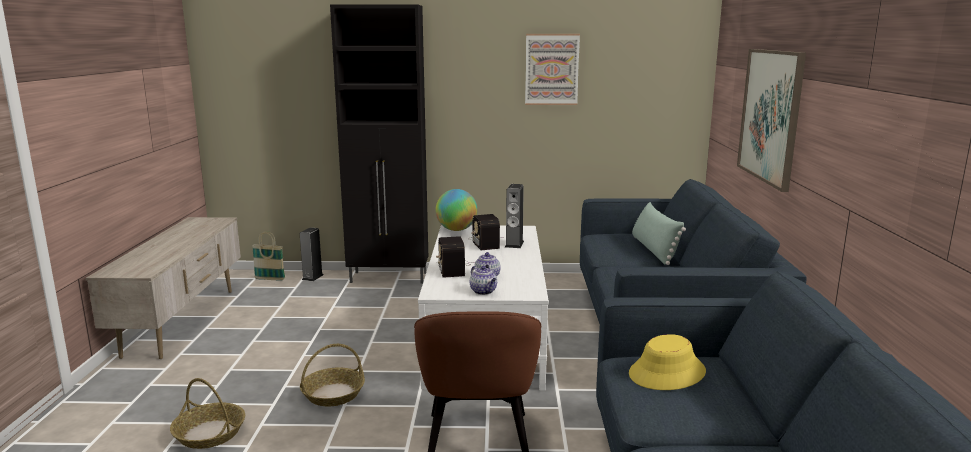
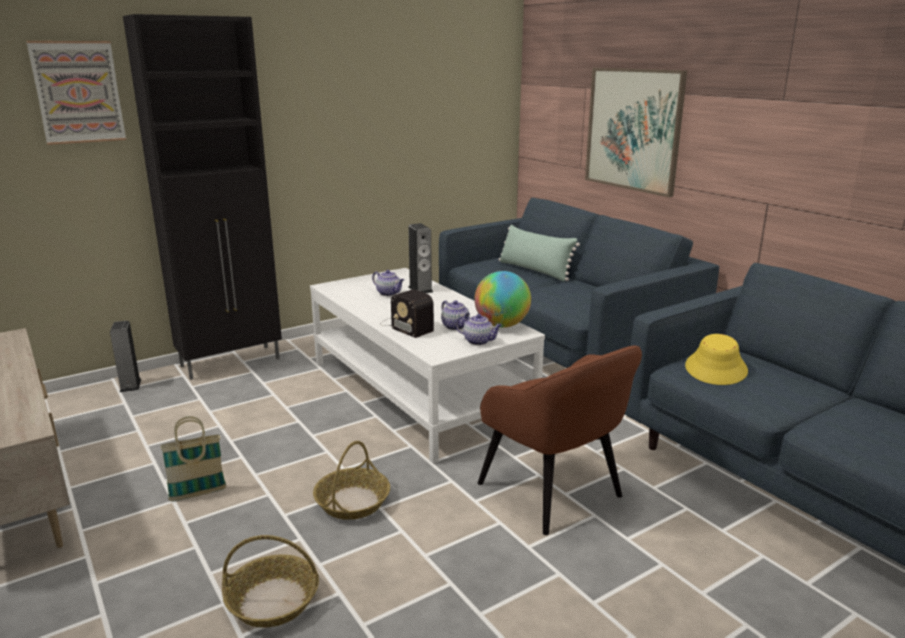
camera: 35 degrees left, 5 degrees up
(270, 279) = (72, 403): basket -> basket (198, 494)
(456, 230) = (337, 287): globe -> globe (501, 325)
(485, 242) = (389, 293): radio -> teapot
(551, 69) = (381, 94): picture -> picture (78, 92)

